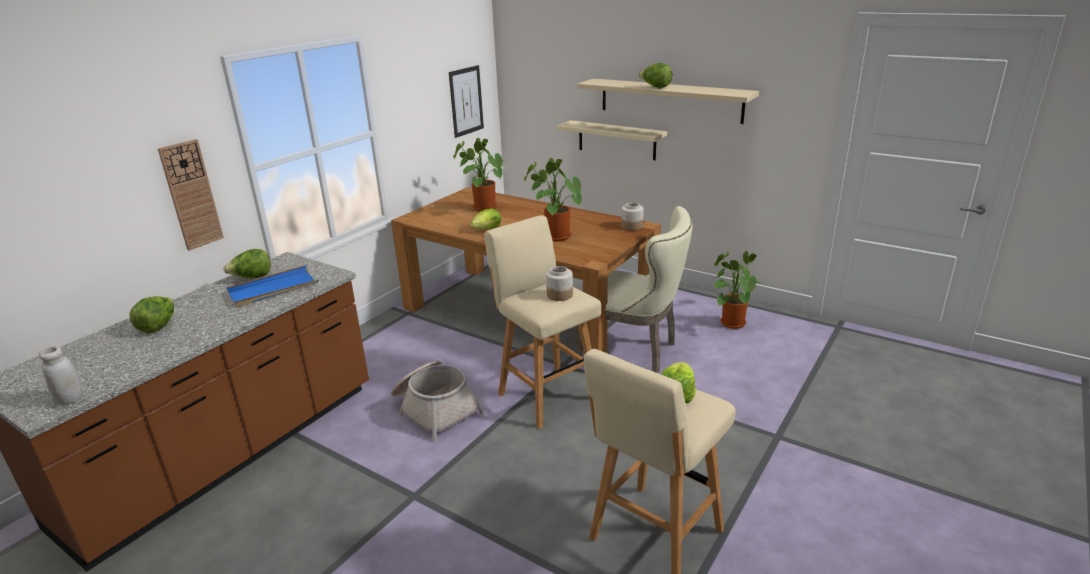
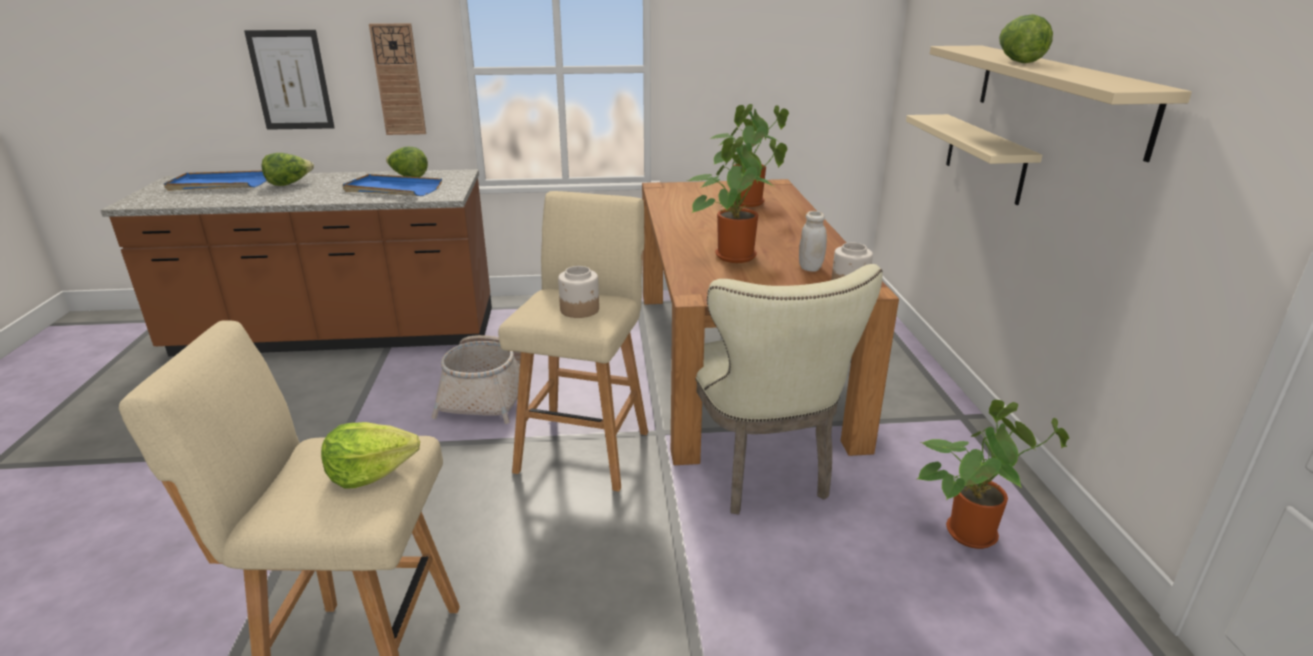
camera: 50 degrees right, 0 degrees up
(70, 399) = (154, 202): white jar -> white jar (810, 268)
(78, 359) = (218, 184): none -> blue tray
(466, 101) = (825, 61): picture -> picture (291, 80)
(487, 229) = (692, 221): lettuce -> none

